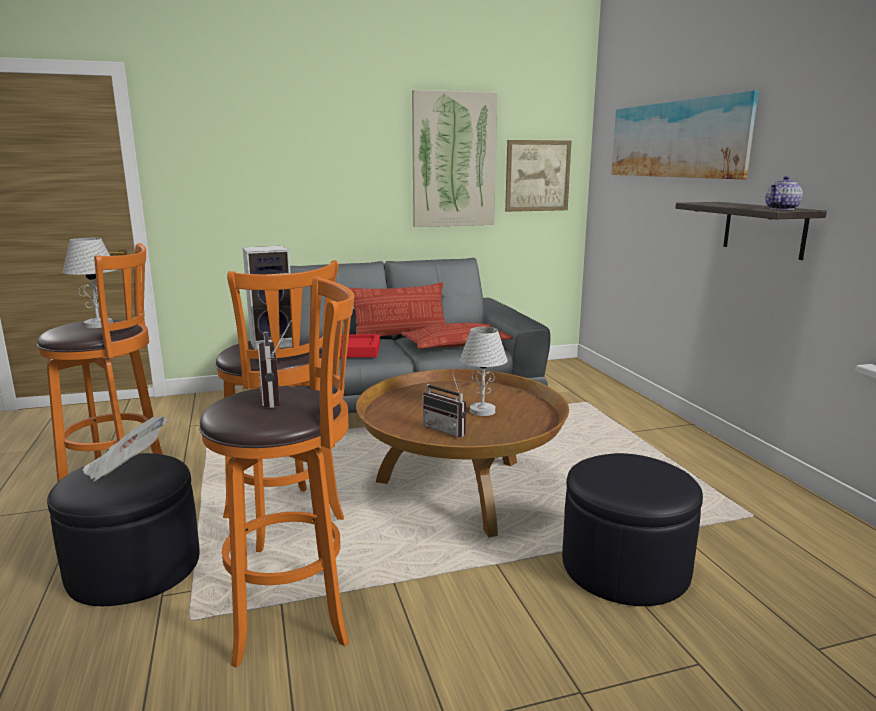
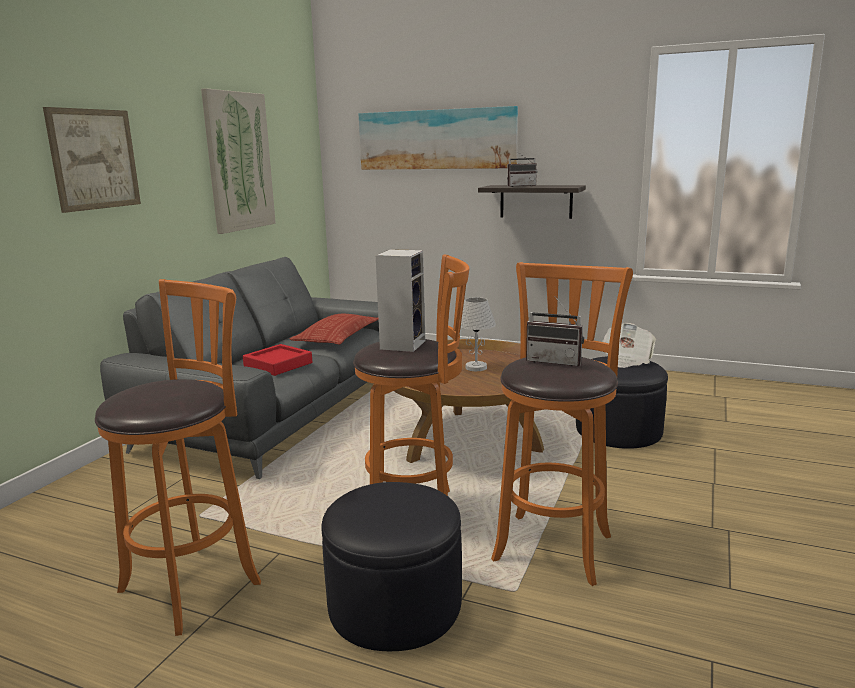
camera: 50 degrees left, 0 degrees up
(98, 325) = (171, 388): white table lamp -> none
(127, 468) = (380, 502): newspaper -> newspaper (627, 359)
(400, 336) = (274, 344): pillow -> none
(448, 429) = (491, 383): radio -> radio (520, 186)
(537, 176) = (294, 174): picture -> picture (94, 159)
(782, 209) = (566, 186): teapot -> none

